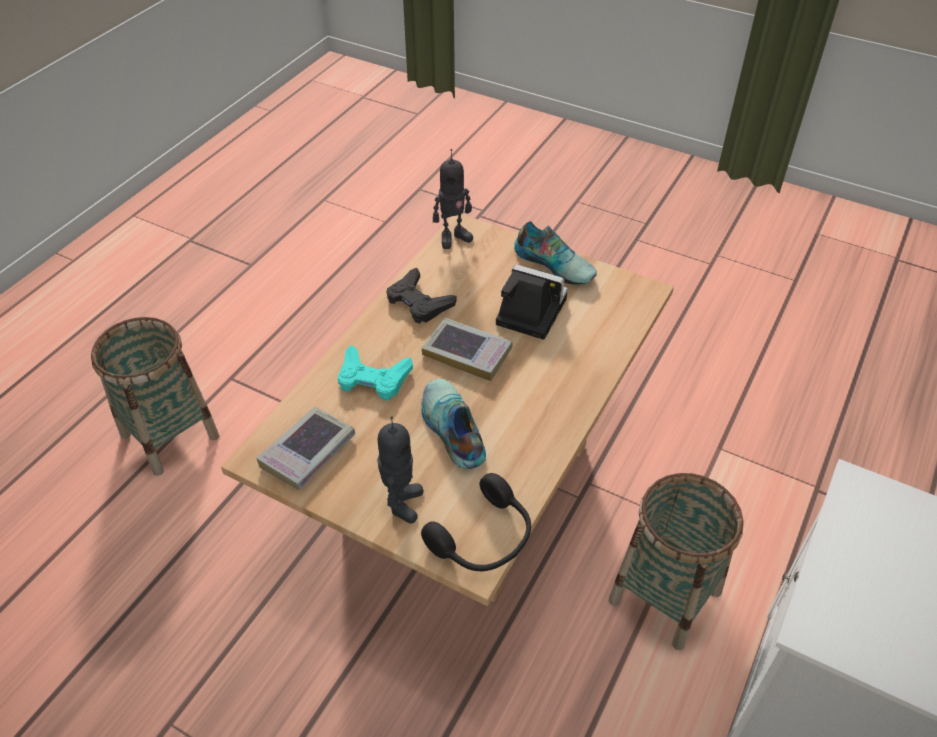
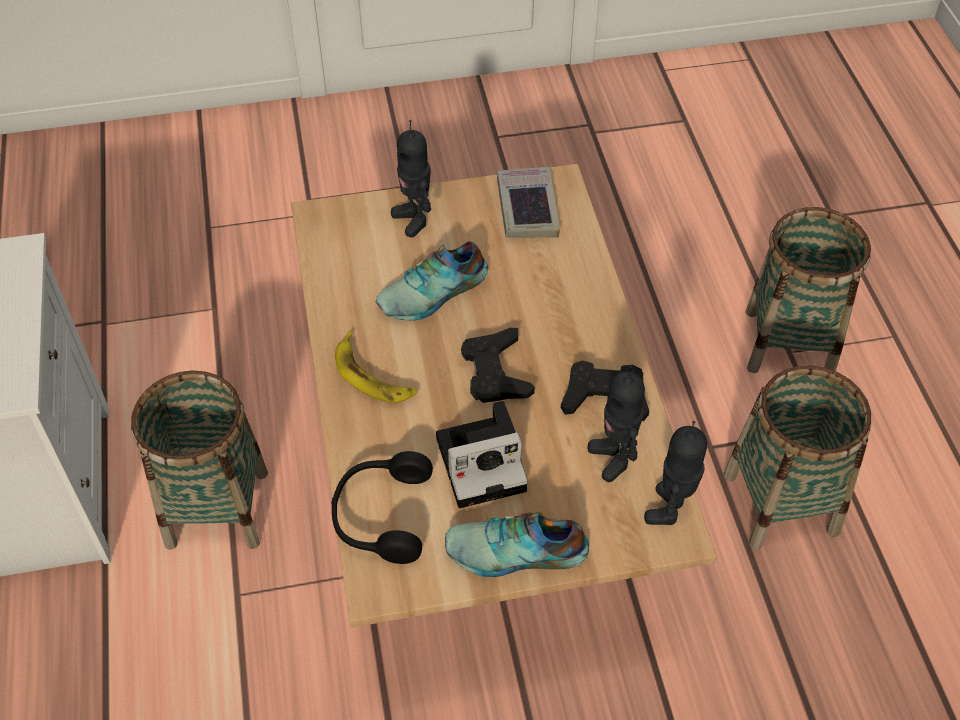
camera: 140 degrees right, 5 degrees up
(310, 361) = (780, 503): none -> basket
(373, 378) = (551, 293): turquoise game controller -> none
(451, 429) = (435, 293): shoe -> shoe turned 120 degrees clockwise
(453, 272) = (614, 458): none -> toy robot
(467, 353) = (495, 372): book -> black game controller
(484, 539) = (327, 234): black headphones -> black headphones (380, 515)
(550, 399) = (373, 376): none -> banana

